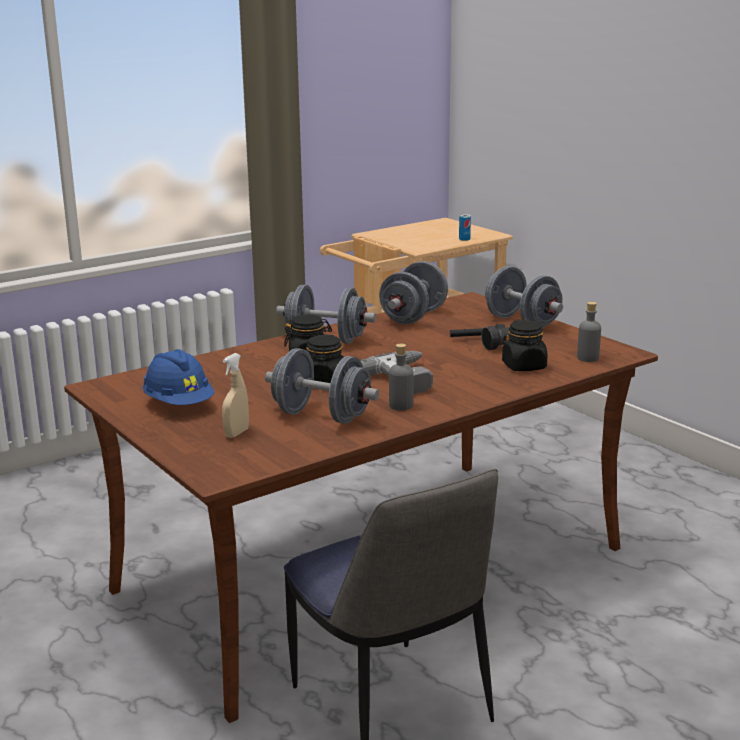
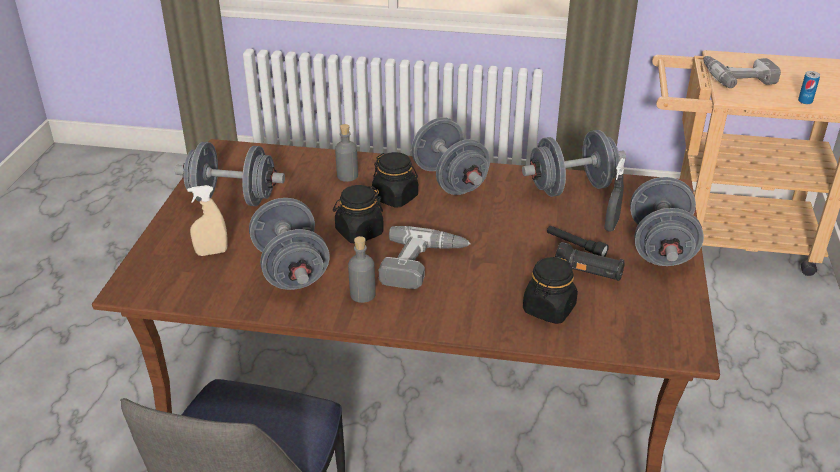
camera: 45 degrees right, 15 degrees up
(179, 404) = (233, 199): blue hard hat -> grey dumbbell
(402, 238) = (737, 76): none -> power drill
(475, 323) = (611, 225): none -> grey spray bottle
(588, 358) = (631, 334): grey bottle -> grey bottle (347, 176)

